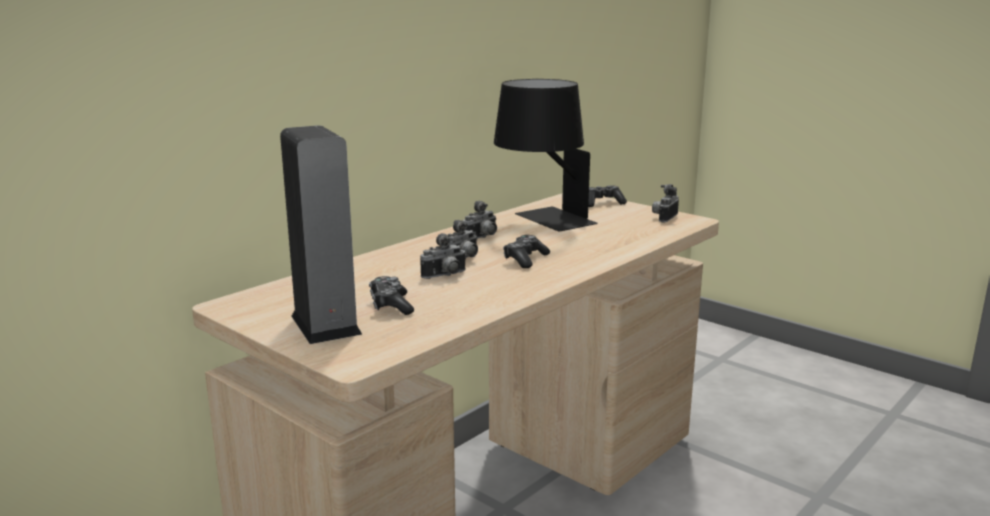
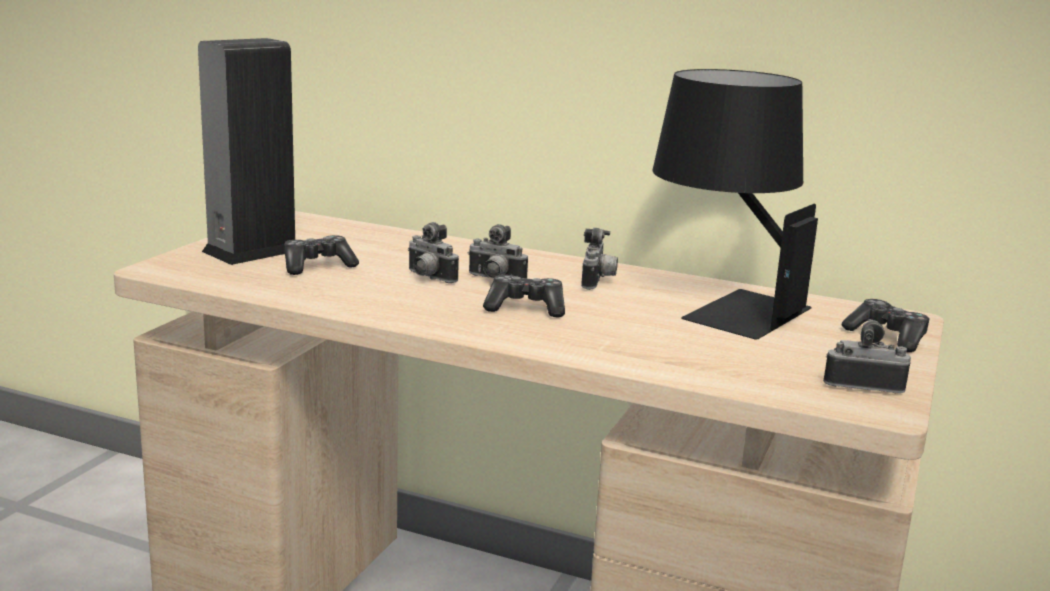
camera: 70 degrees right, 0 degrees up
(482, 238) = (598, 282): camera -> camera turned 105 degrees counterclockwise

